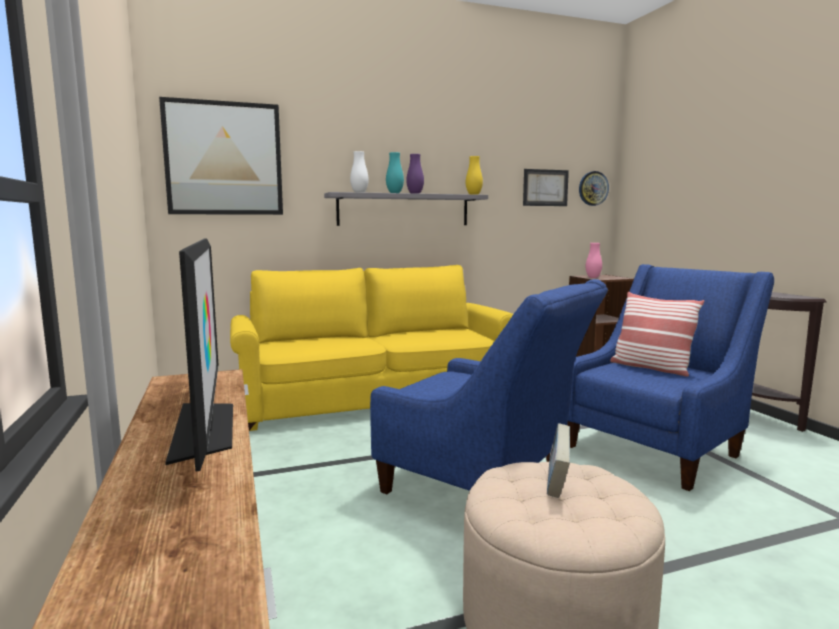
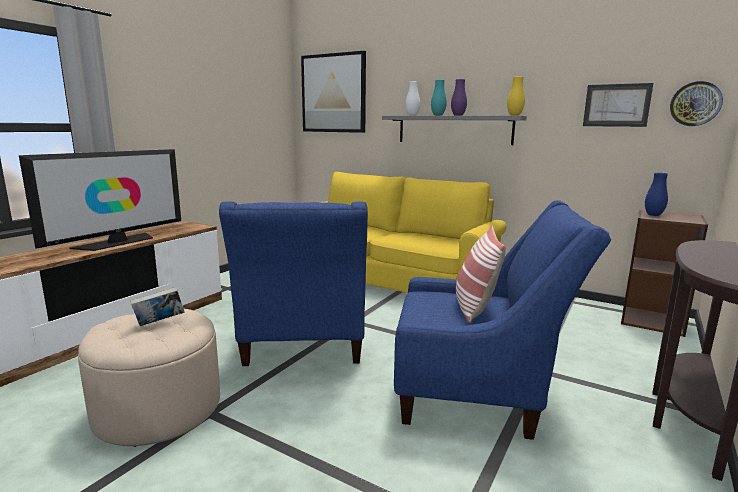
camera: 50 degrees right, 5 degrees up
(593, 277) = (653, 215): pink vase -> blue vase

